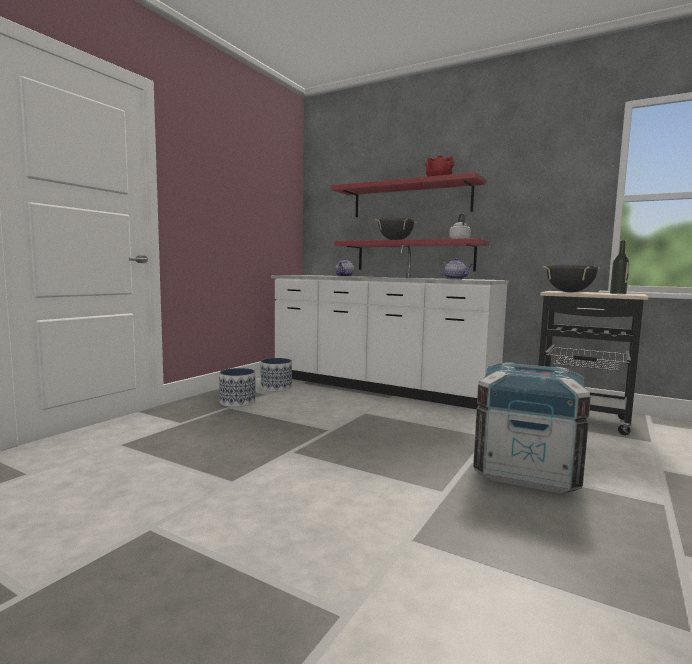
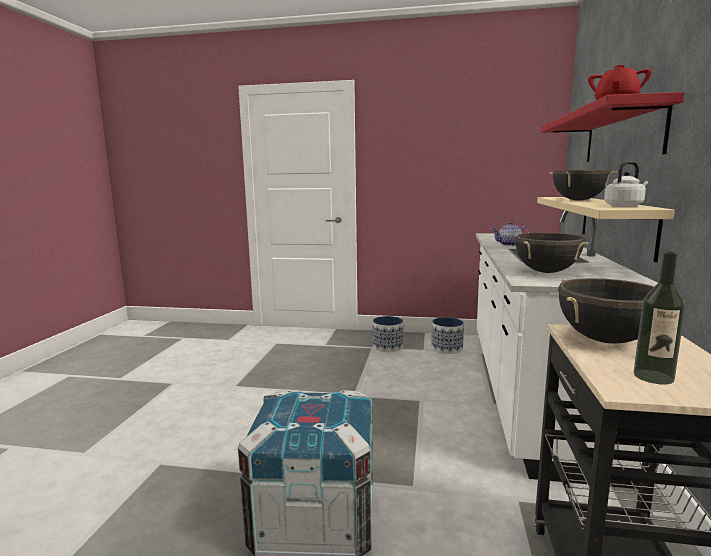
camera: 70 degrees right, 5 degrees up
(414, 256) = (615, 223): red shelf -> beige shelf
(455, 279) = (546, 272): teapot -> black cooking pot

